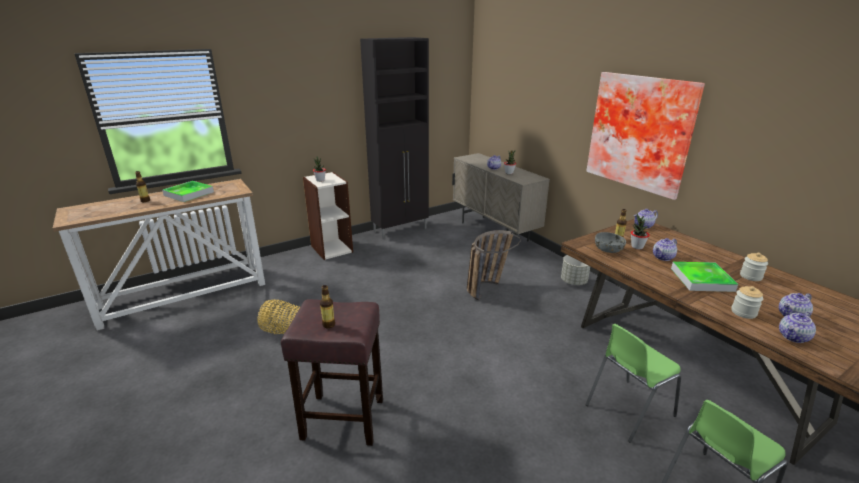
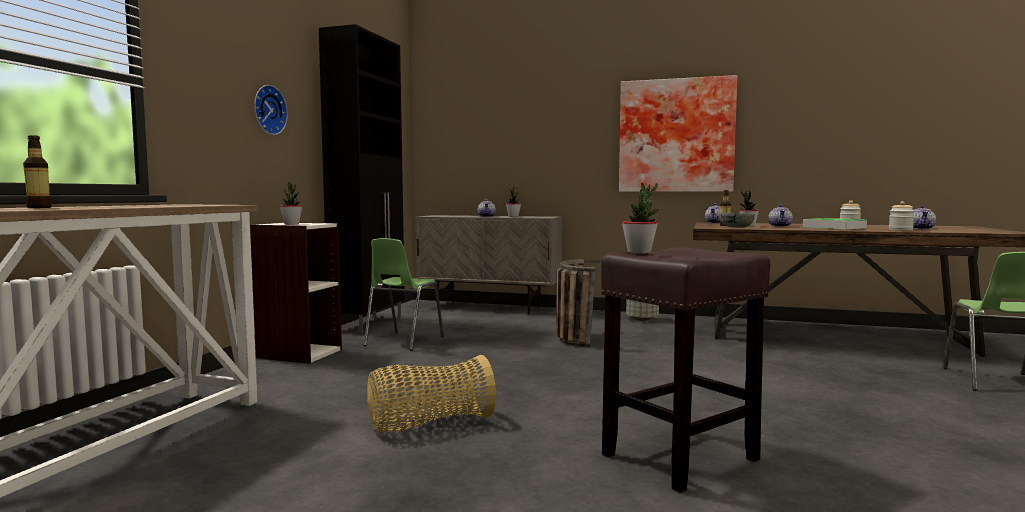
camera: 40 degrees left, 20 degrees down
(189, 194) = (124, 206): tray -> none
(312, 308) = (639, 252): none -> potted plant
(317, 105) = (267, 110): none -> wall clock
(328, 325) = (696, 256): bottle -> none
(628, 410) = (858, 365): green chair -> green chair (403, 341)
(793, 337) = (951, 231): teapot -> none

